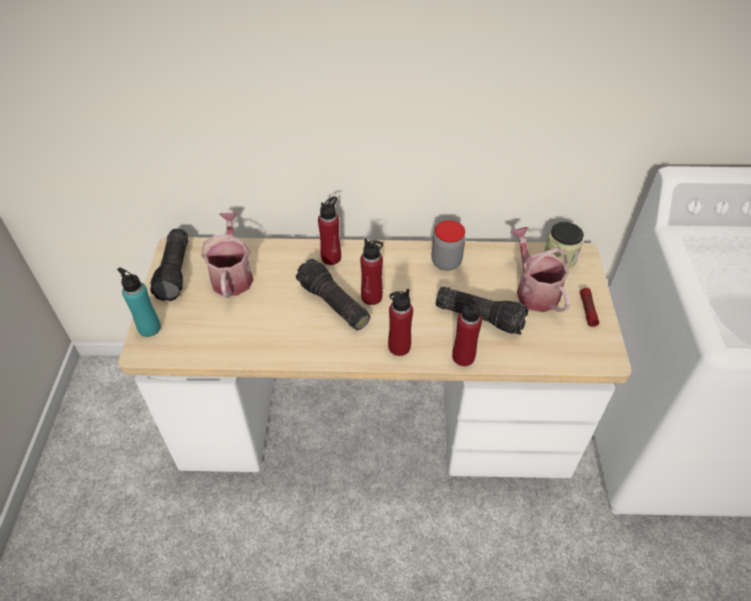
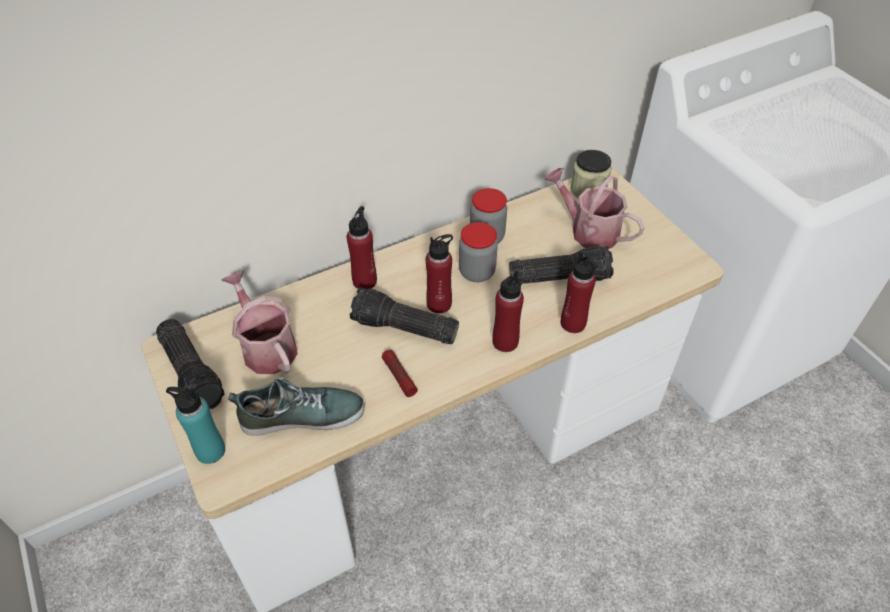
camera: 30 degrees left, 0 degrees up
(221, 332) = (302, 415): none -> shoe
(418, 285) = (477, 272): none -> jar
(587, 310) = (648, 229): flashlight -> flashlight (399, 376)

